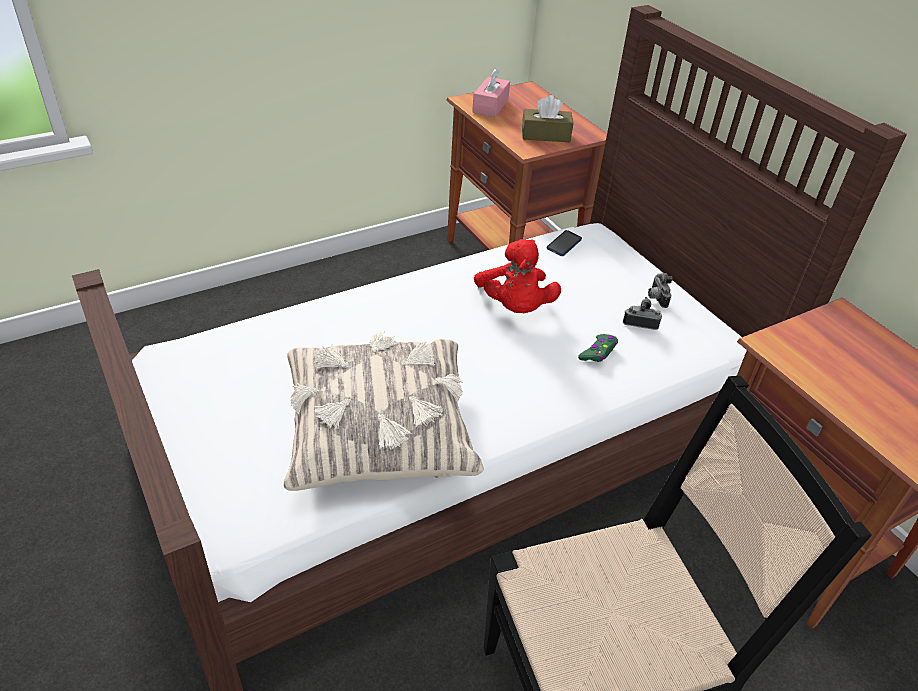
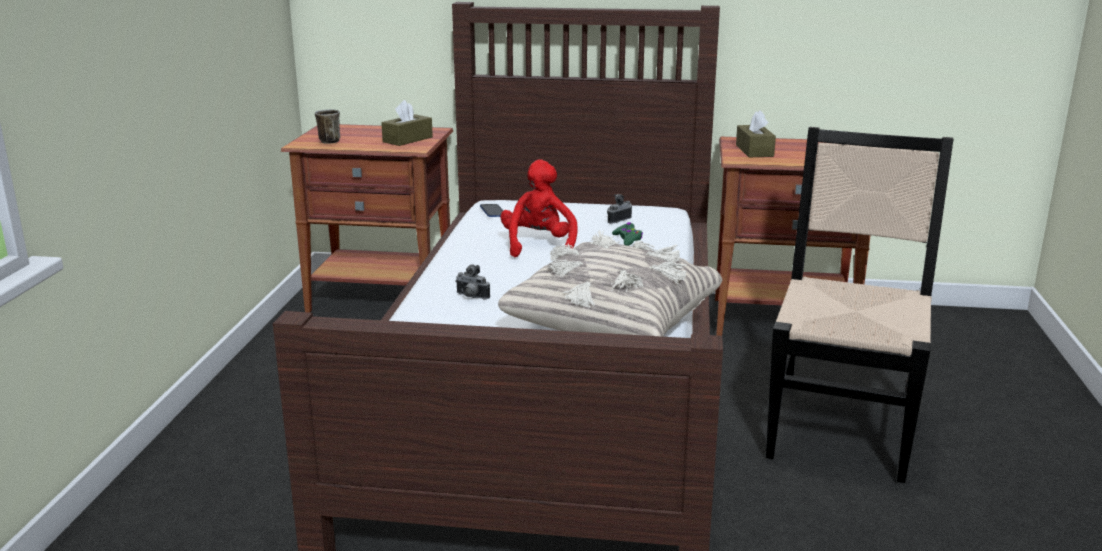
camera: 50 degrees left, 20 degrees down
(490, 106) = (328, 141): pink tissue box -> mug
(514, 307) = (539, 246): red plush toy -> red plush toy turned 120 degrees counterclockwise
(655, 298) = (598, 208): camera -> camera (471, 297)
(822, 344) = (754, 151): none -> brown tissue box

